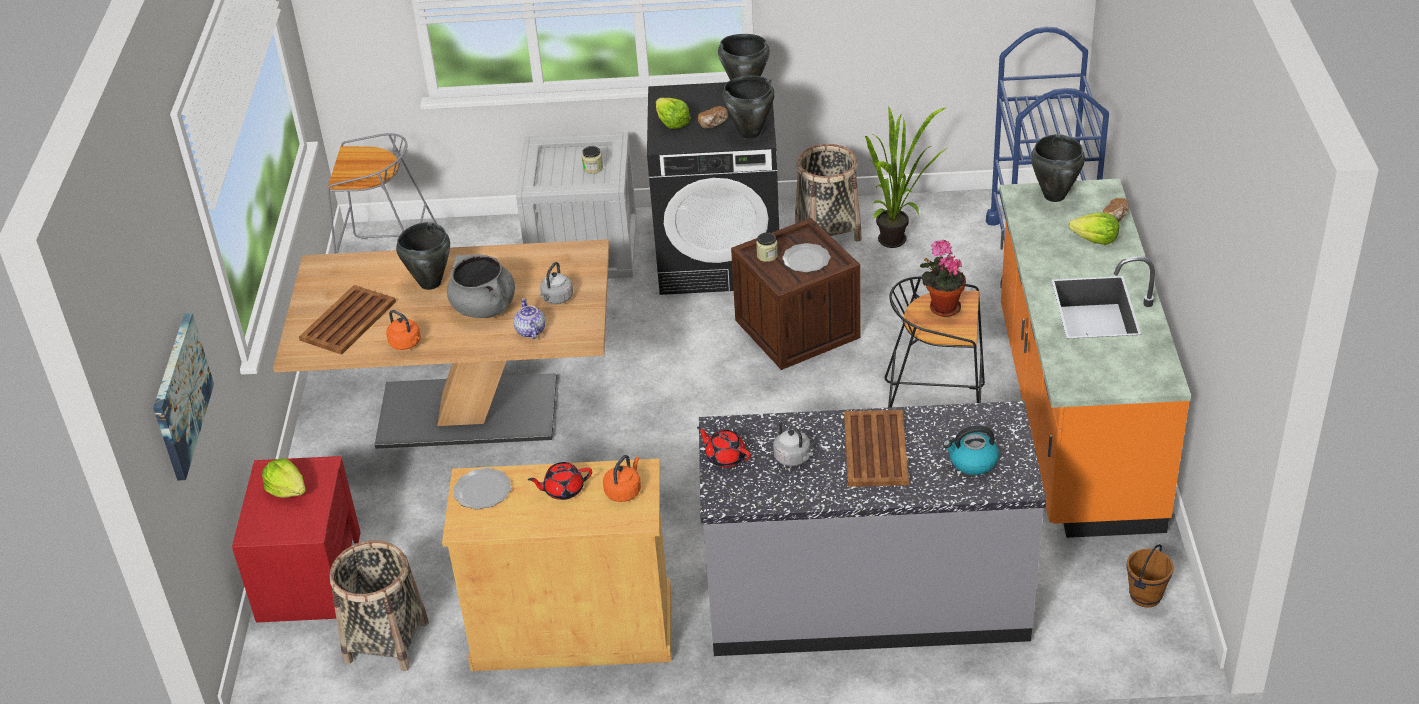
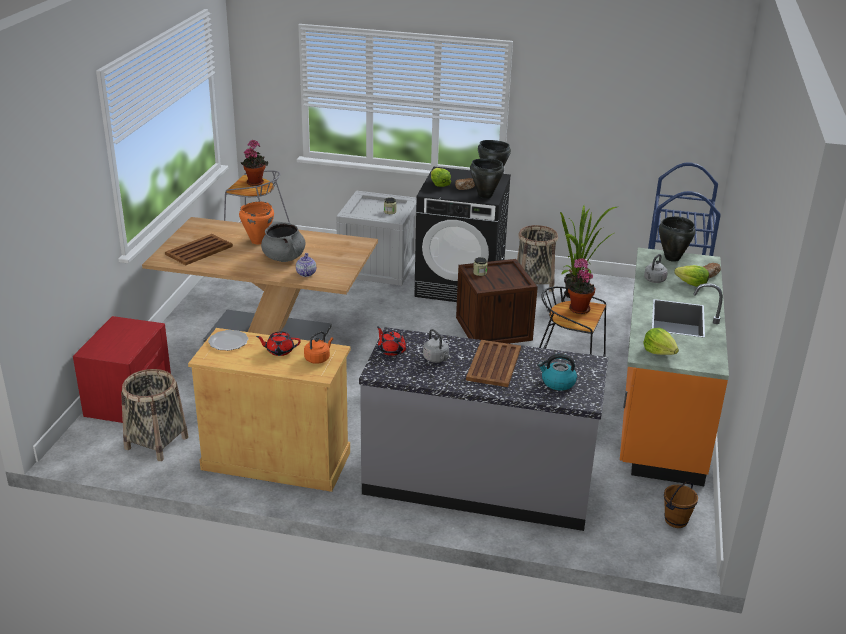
camera: 10 degrees right, 10 degrees down
(180, 395) = (51, 237): picture -> none
(287, 489) = (123, 333): lettuce -> lettuce (659, 351)
(366, 158) = (255, 182): none -> potted plant
(406, 344) = (227, 267): orange kettle -> none
(429, 283) = (257, 241): black cooking pot -> orange cooking pot
(556, 299) = (330, 261): grey kettle -> grey kettle (654, 280)
(805, 260) = (503, 279): plate -> none

